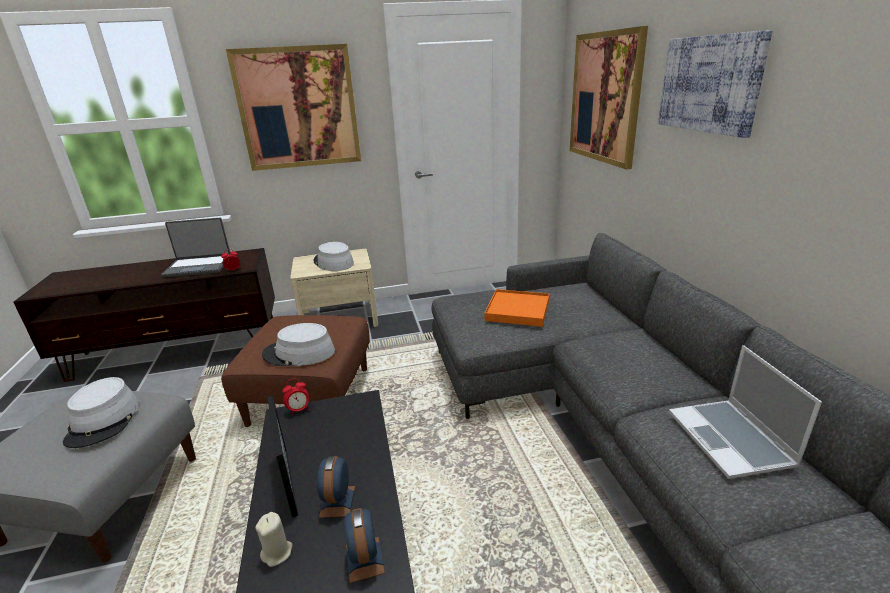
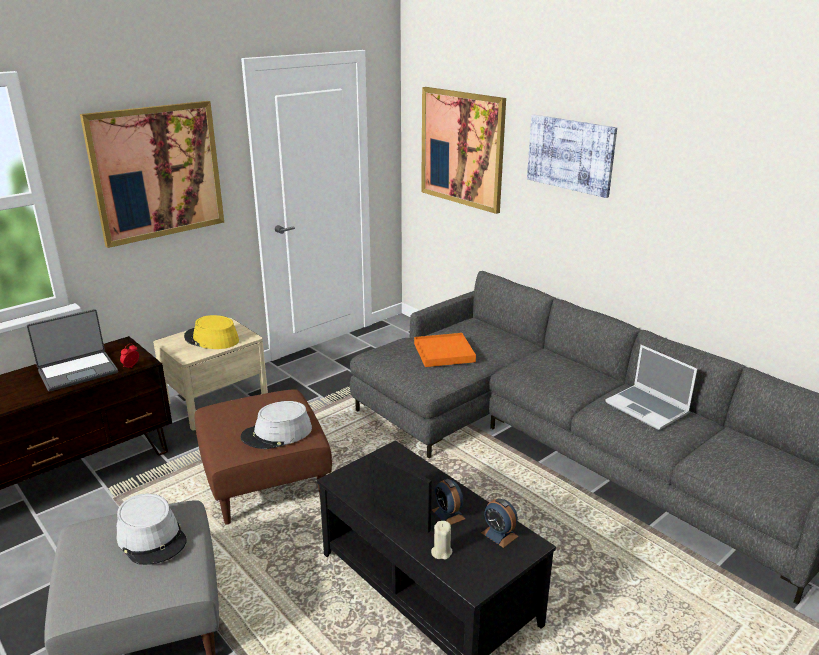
camera: 30 degrees left, 0 degrees up
(299, 410) = (347, 472): alarm clock -> none
(333, 262) = (211, 339): grey hat -> yellow hat

